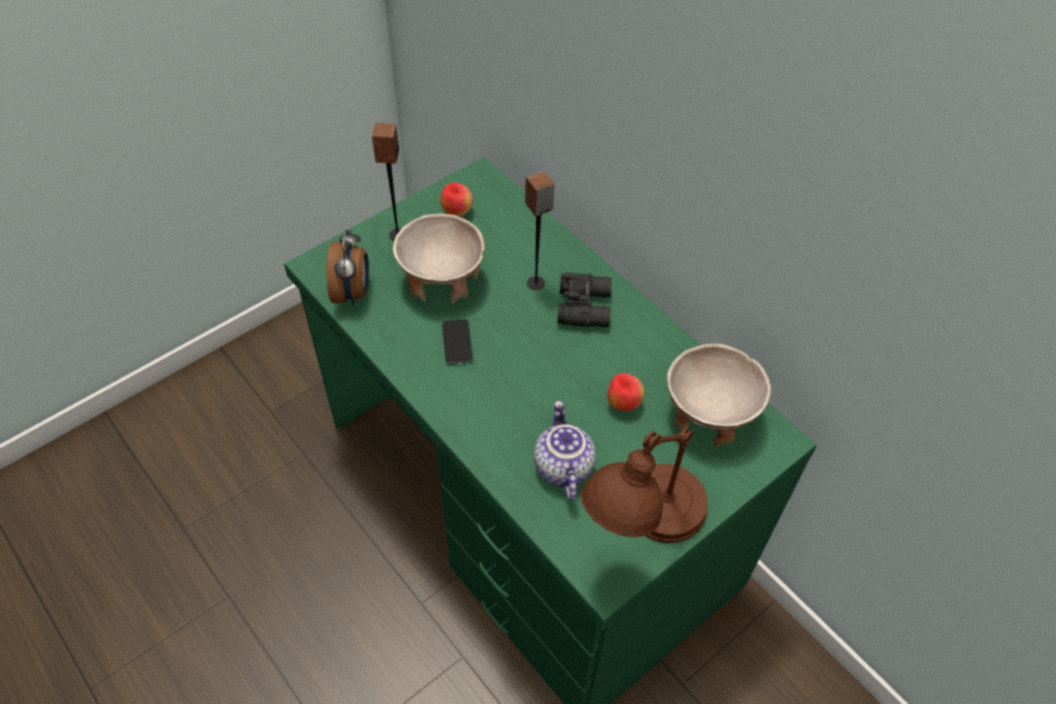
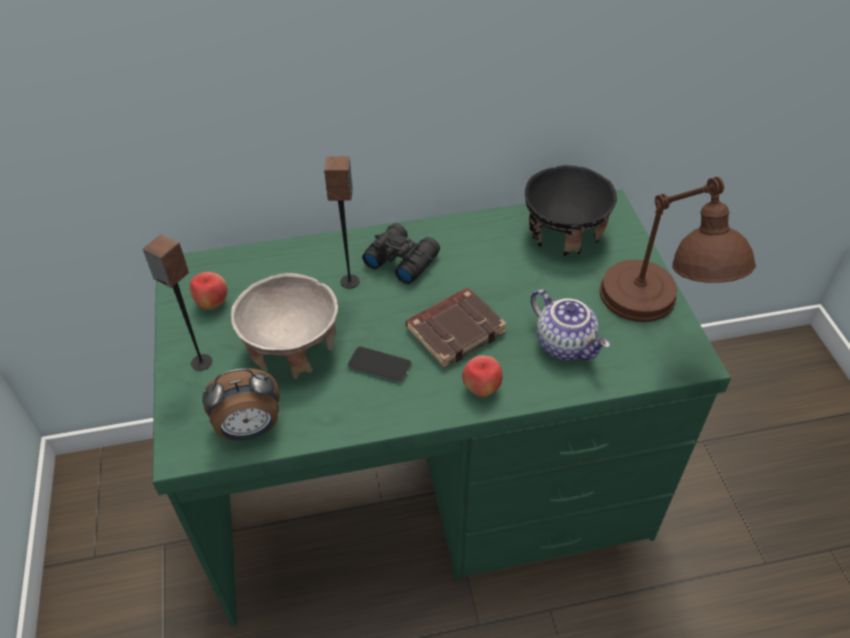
camera: 60 degrees left, 5 degrees down
(353, 292) = (250, 429): alarm clock -> alarm clock turned 135 degrees clockwise
(527, 378) = (455, 330): none -> brown book
(561, 466) = (566, 344): teapot -> teapot turned 150 degrees counterclockwise
(623, 404) = (522, 278): apple -> apple (481, 389)
(708, 415) = (564, 233): beige bowl -> black bowl

